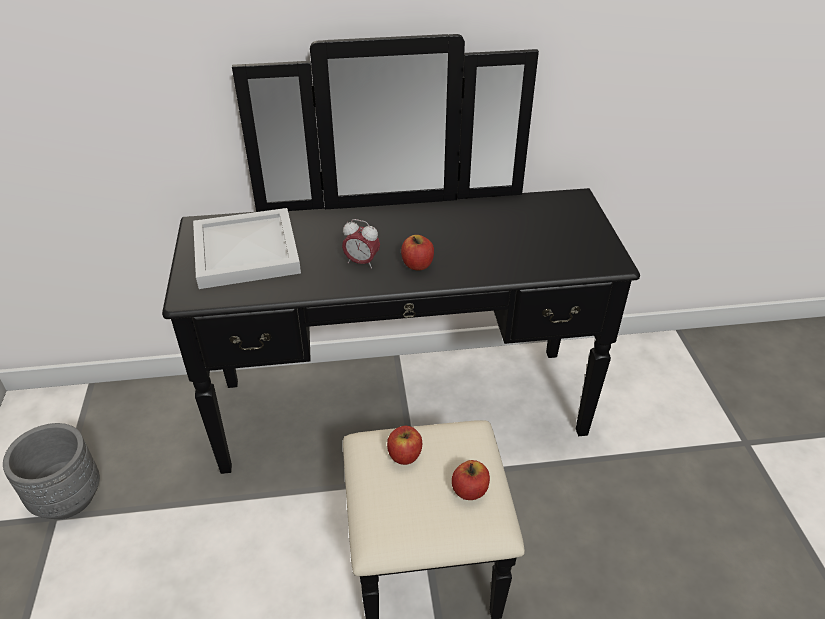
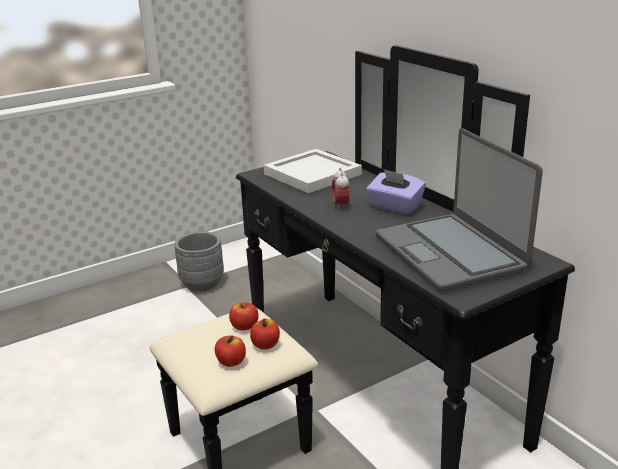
camera: 65 degrees right, 15 degrees down
(398, 229) = (395, 207): none -> purple tissue box
(417, 264) = (360, 223): apple -> apple (266, 345)
(526, 236) = (450, 252): none -> laptop

